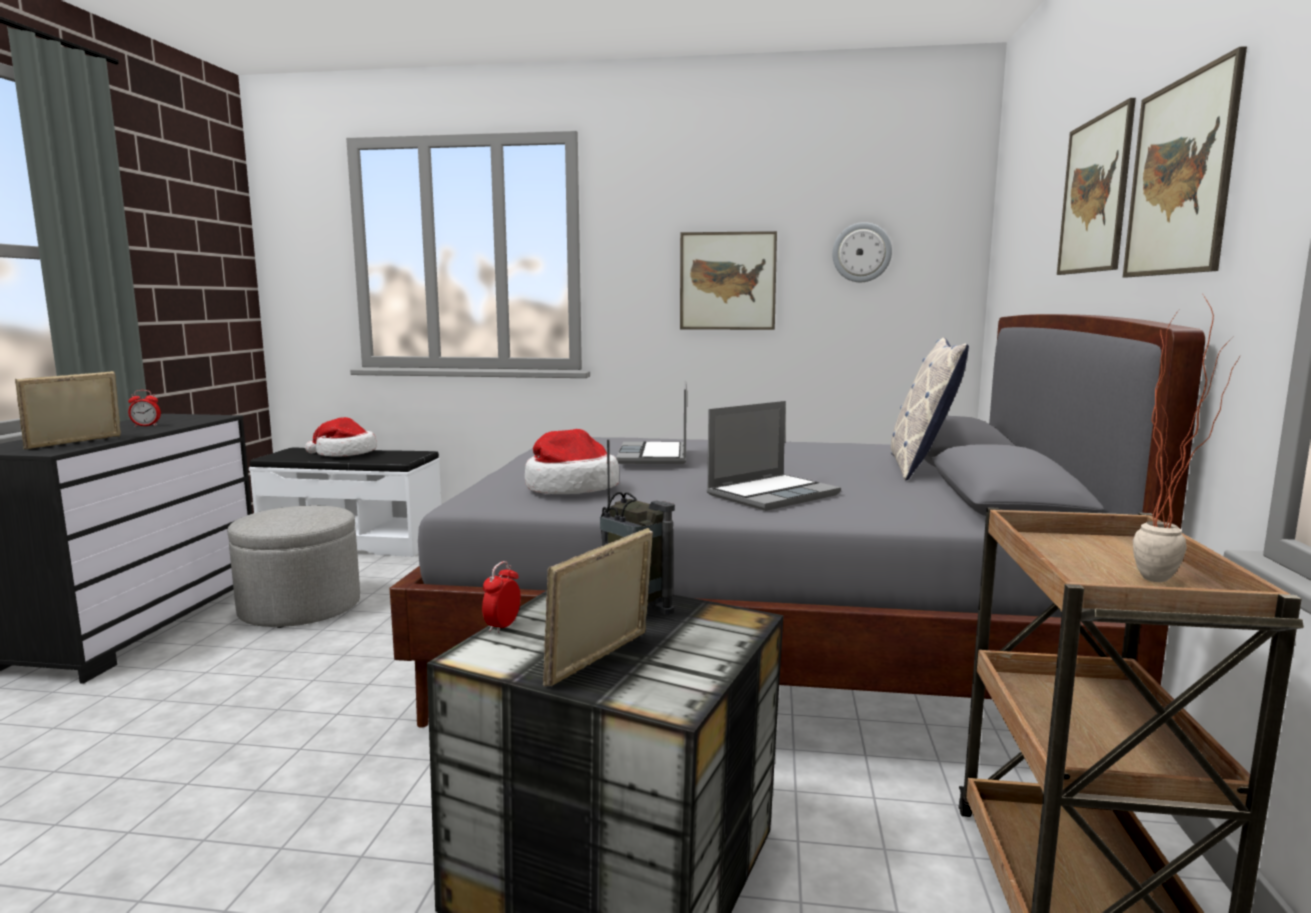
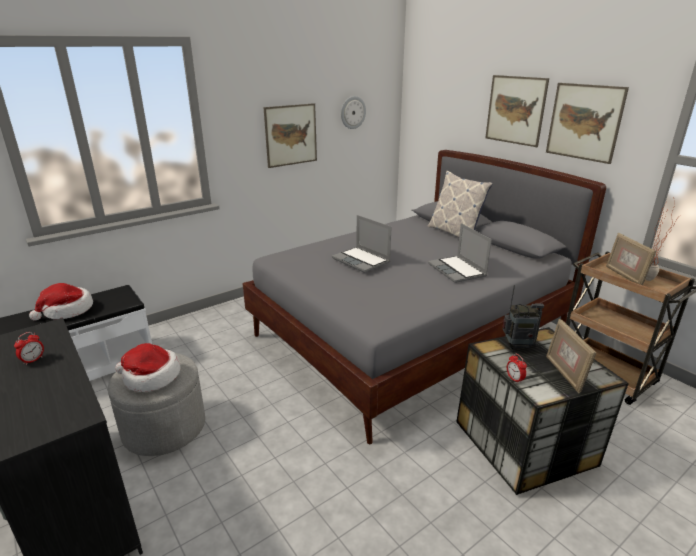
camera: 45 degrees left, 15 degrees up
(76, 443) = (62, 401): picture frame -> picture frame (624, 276)
(570, 488) = (388, 298): hat -> hat (150, 377)
(772, 494) = (457, 270): laptop -> laptop turned 150 degrees clockwise

